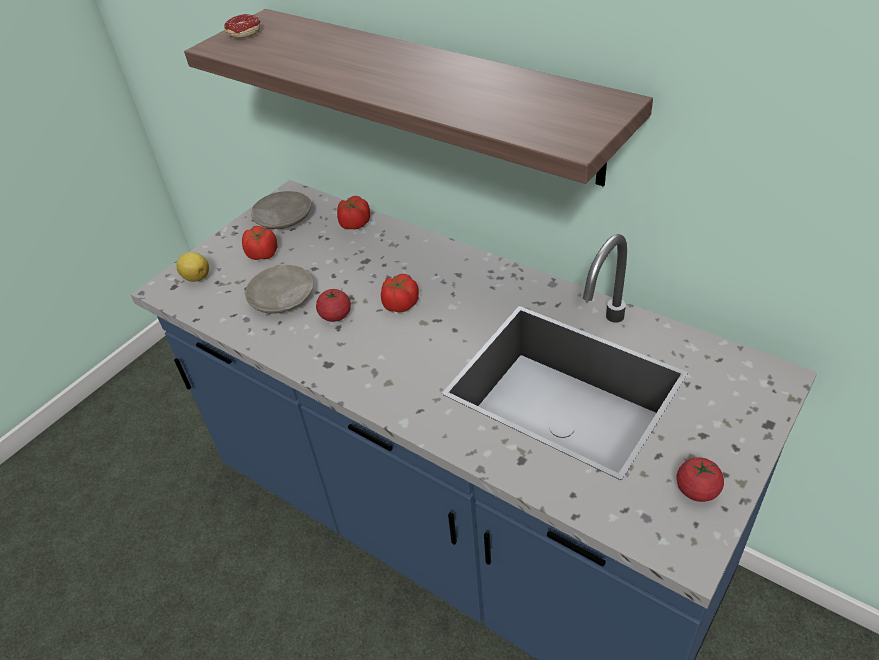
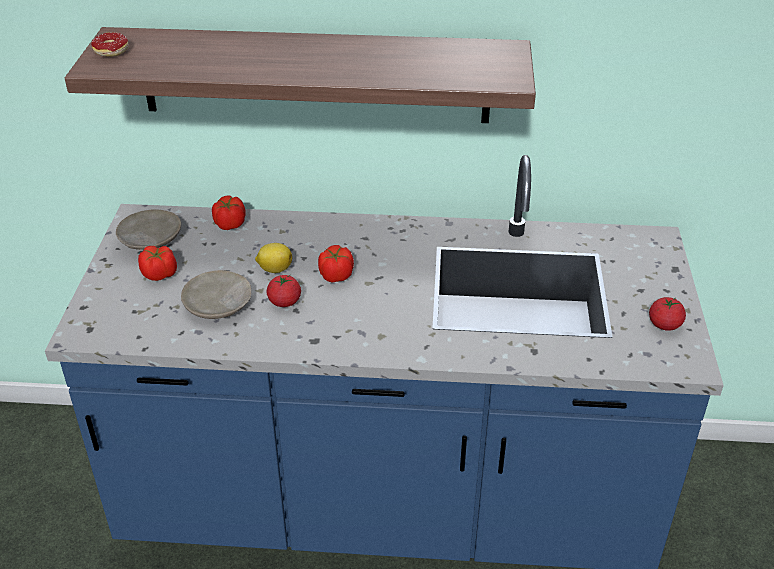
camera: 35 degrees left, 5 degrees down
(196, 277) = (106, 313): lemon -> lemon (274, 269)

